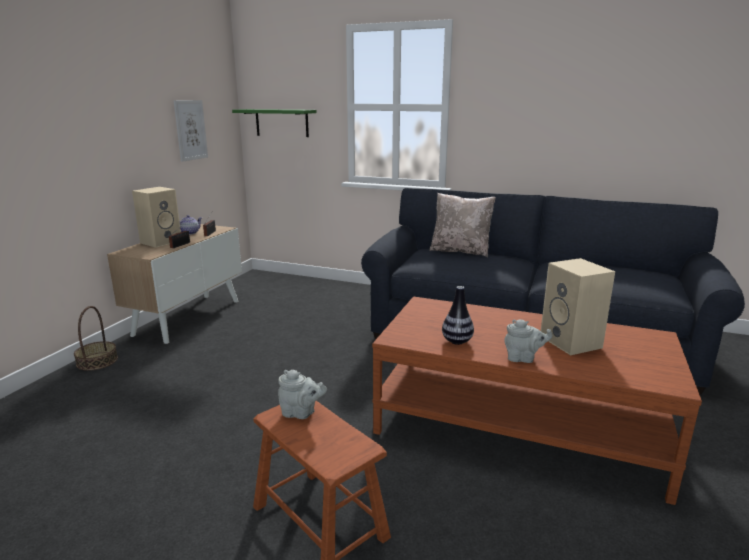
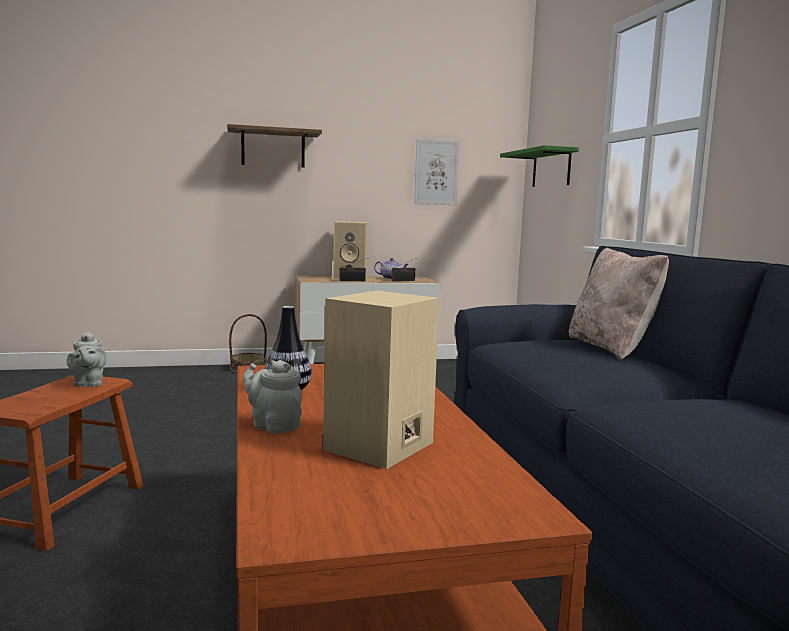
camera: 55 degrees right, 10 degrees down
(58, 123) = (273, 148): none -> shelf
(523, 358) = (273, 426): grey teapot -> grey teapot turned 150 degrees clockwise

